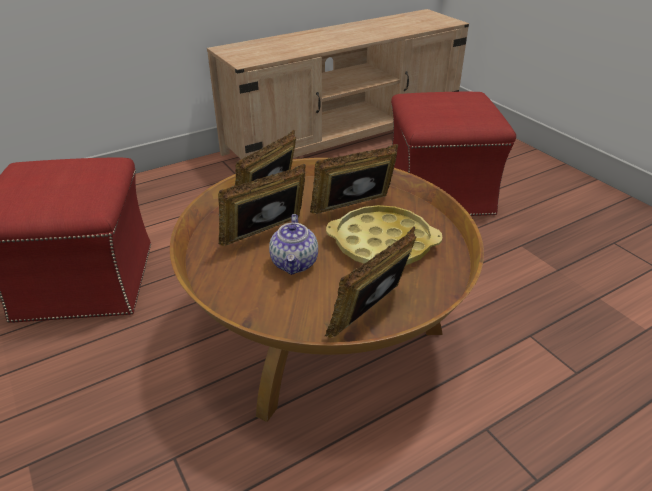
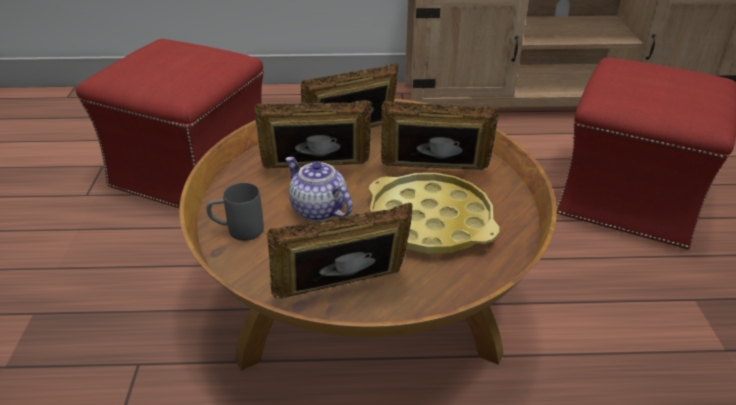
camera: 30 degrees right, 0 degrees up
(248, 301) = (237, 231): none -> grey mug
(295, 263) = (318, 209): teapot -> teapot turned 105 degrees clockwise

